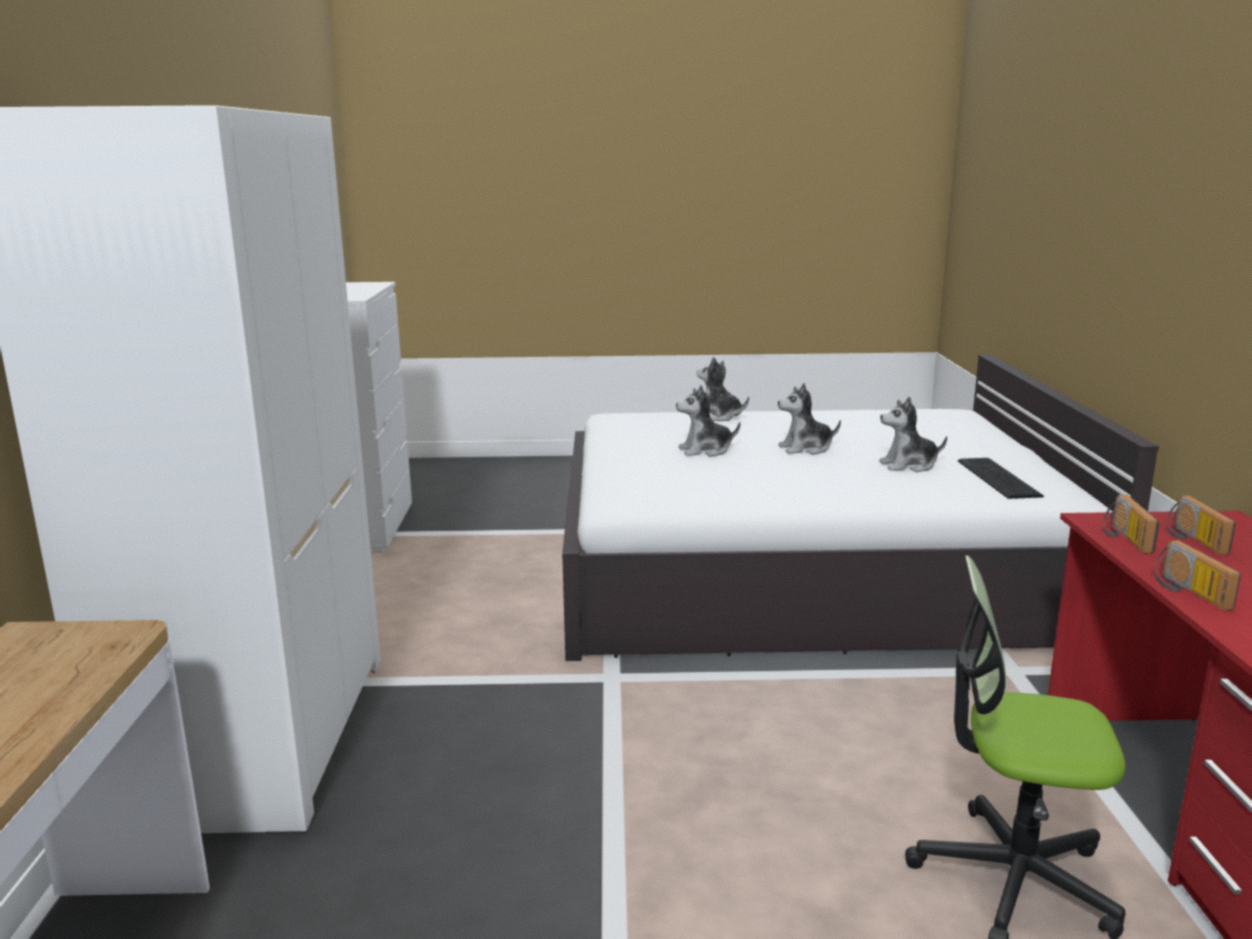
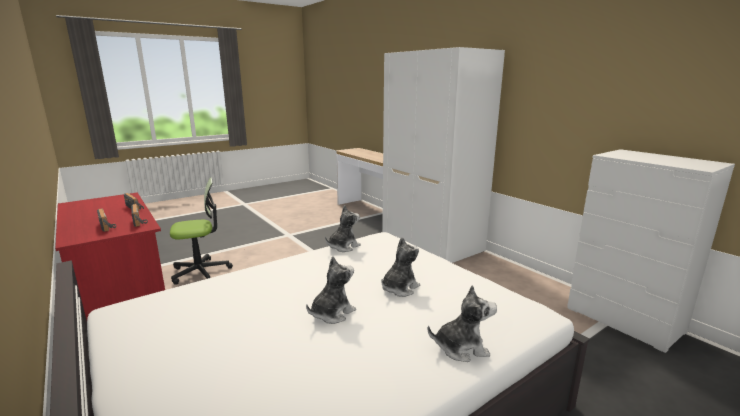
camera: 145 degrees right, 0 degrees up
(909, 465) = (240, 317): plush toy -> plush toy (343, 247)
(997, 479) = (167, 318): keyboard -> none

